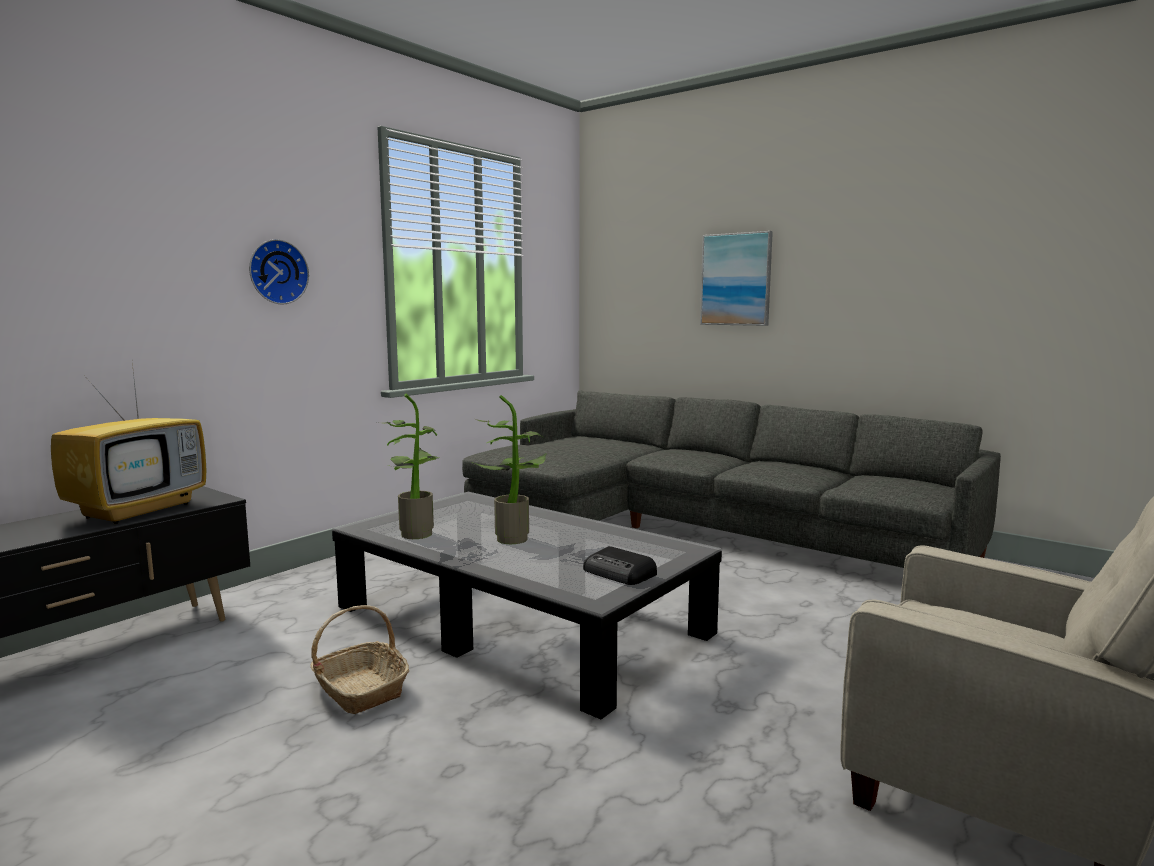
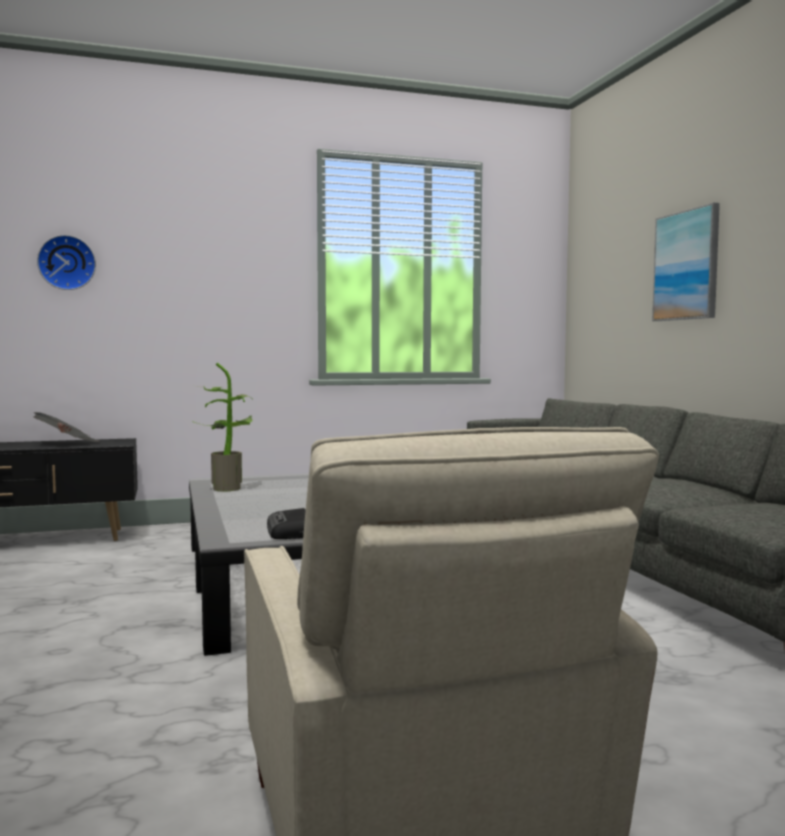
camera: 35 degrees right, 5 degrees down
(139, 510) = (67, 444): television -> newspaper
(277, 272) = (212, 274): wall clock -> wall clock (67, 263)
(359, 689) = (106, 594): basket -> none
(514, 537) = (284, 500): potted plant -> none

